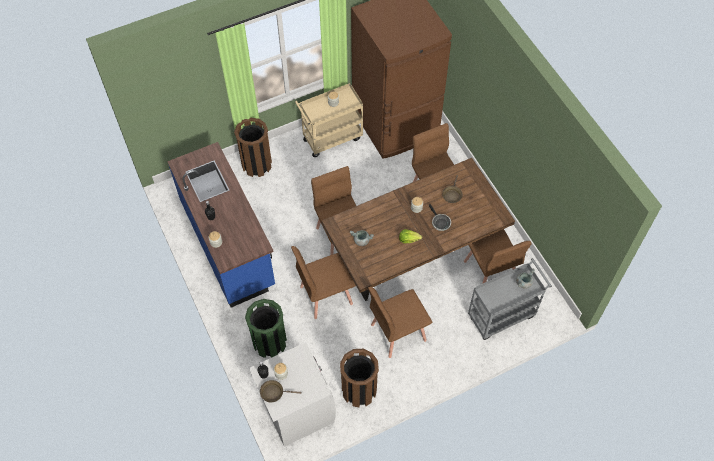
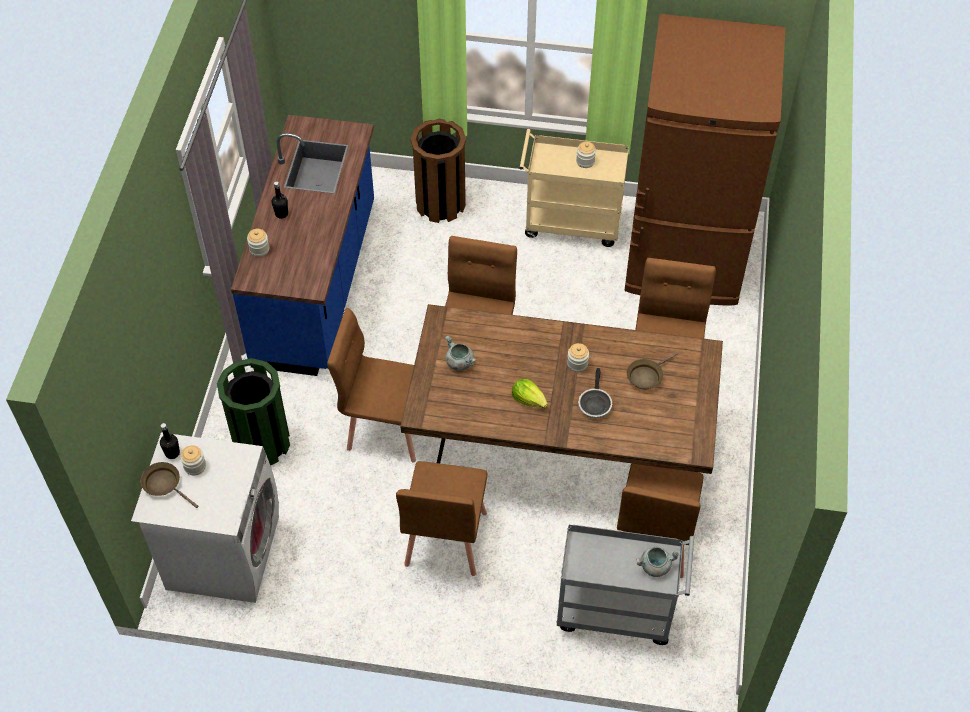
camera: 35 degrees right, 5 degrees down
(359, 390) = (324, 583): brown trash can -> none
(397, 332) = (445, 539): brown chair -> brown chair turned 90 degrees counterclockwise

